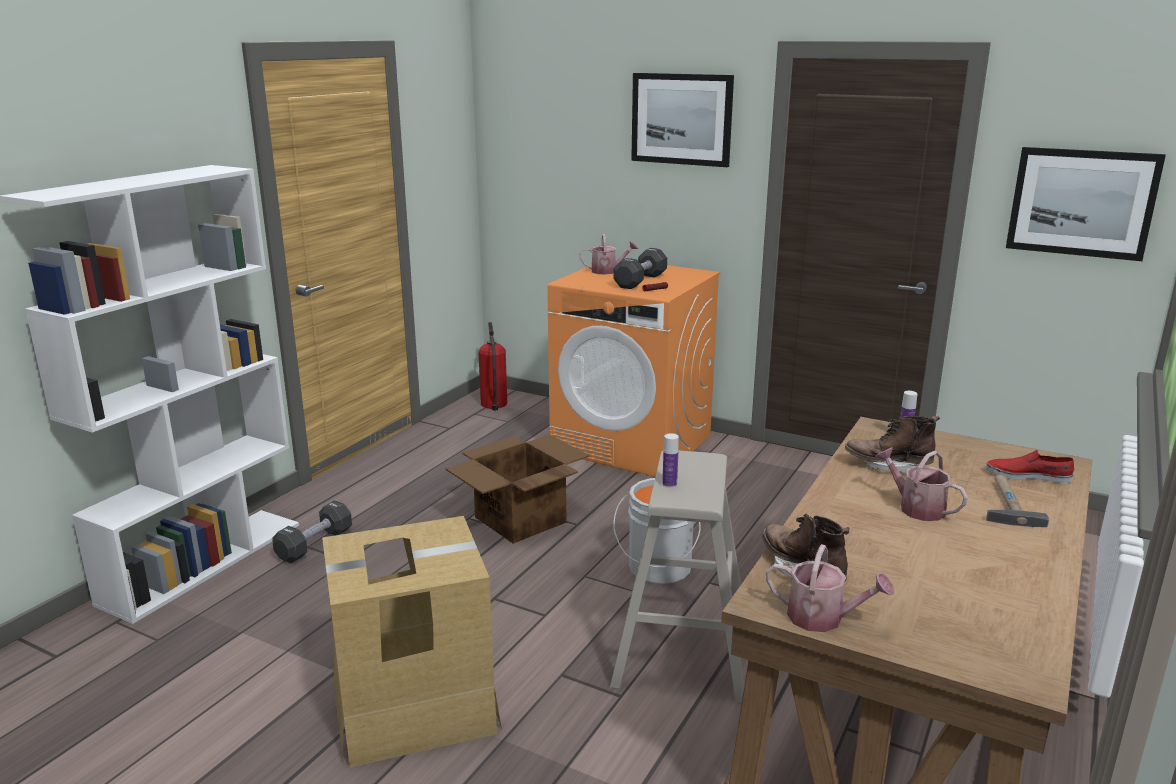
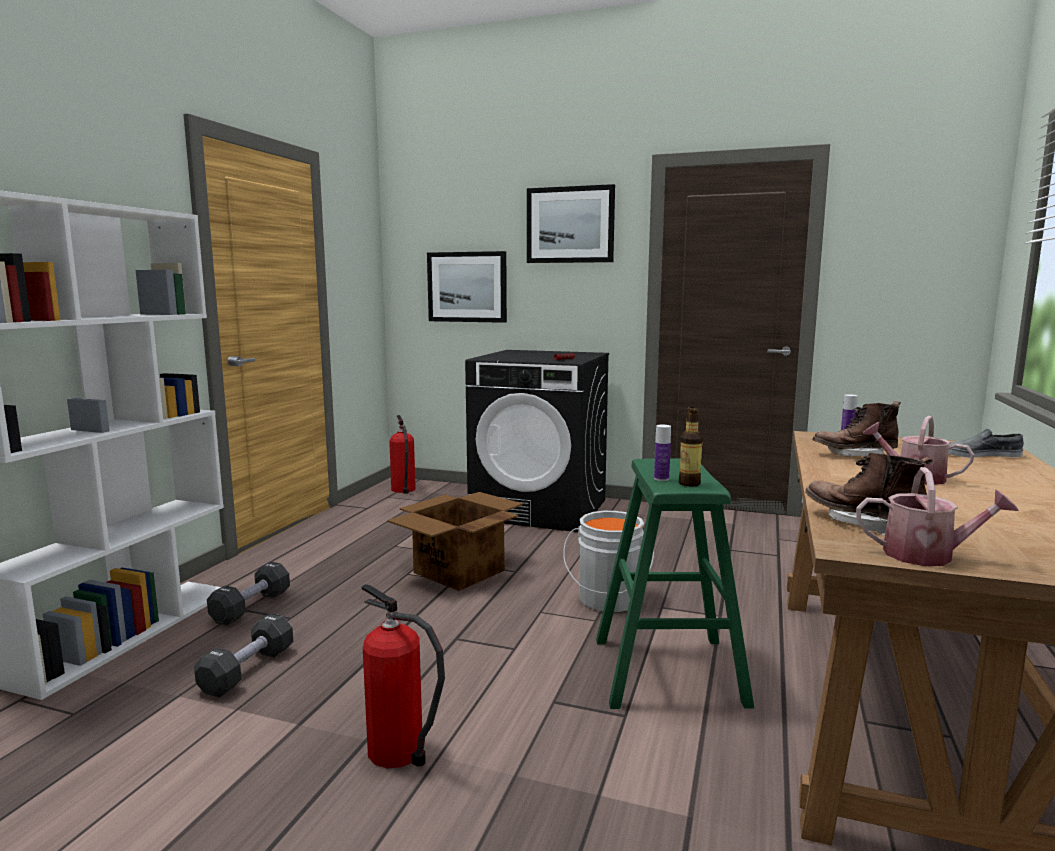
camera: 10 degrees left, 10 degrees down
(414, 706) = (401, 751): cardboard box -> fire extinguisher
(608, 271) = (513, 354): watering can -> none
(633, 443) = (540, 509): orange washing machine -> black washing machine
(640, 281) = (546, 357): black dumbbell -> black dumbbell (247, 670)
(681, 654) = (667, 671): beige stool -> green stool
(691, 494) = (689, 483): none -> bottle
(1006, 503) = (987, 470): hammer -> none
(1027, 475) = (980, 455): red shoe -> grey shoe
(1081, 202) = (915, 268): picture -> picture (467, 287)

